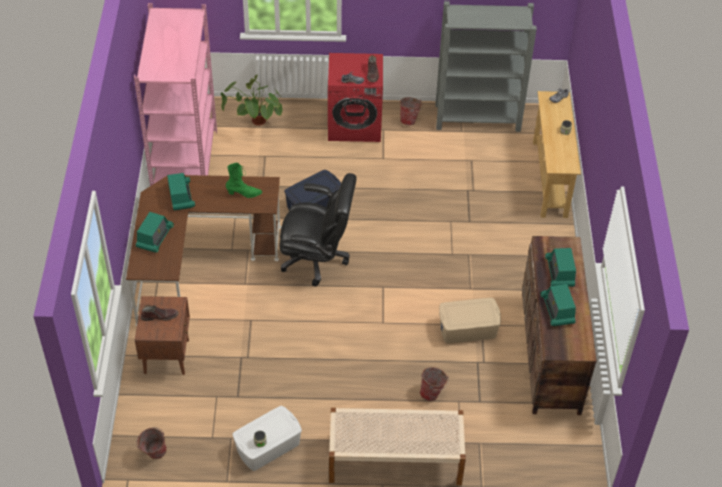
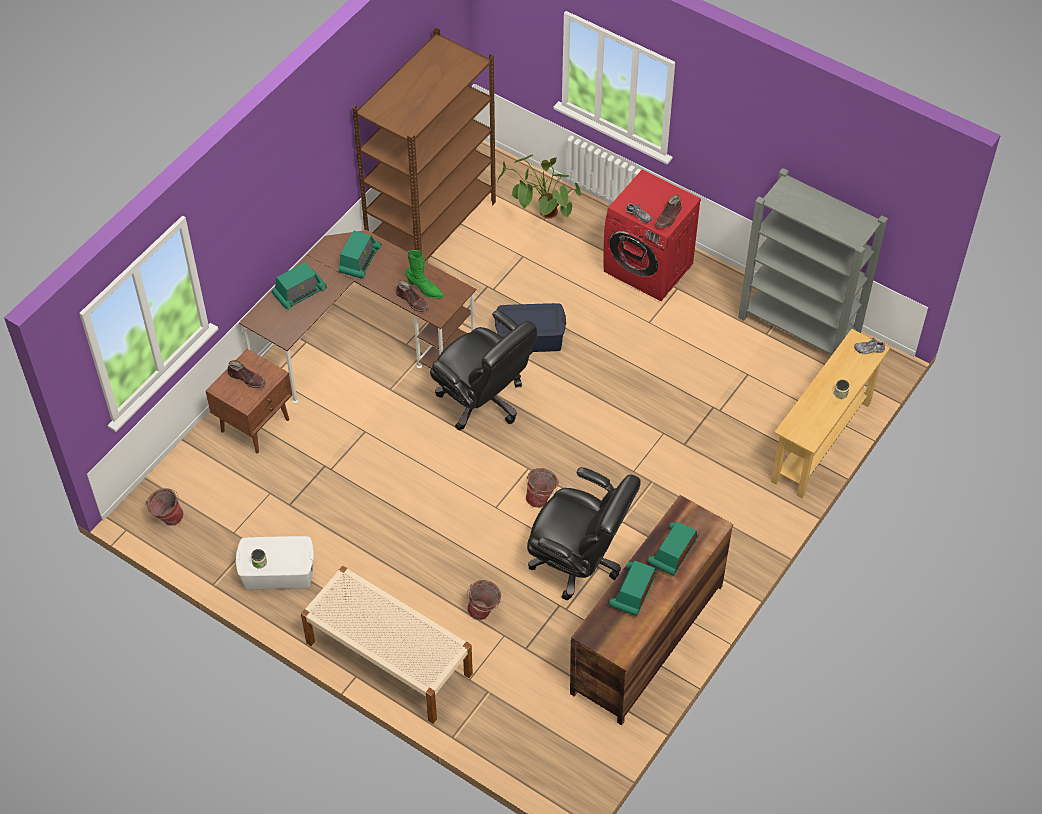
camera: 35 degrees right, 5 degrees up
(185, 166) = (432, 227): pink bookcase -> brown bookcase
(242, 205) = (413, 301): none -> brown boot
(410, 120) = (717, 291): bucket -> bucket (541, 499)
(468, 329) = (579, 564): beige storage box -> black office chair

